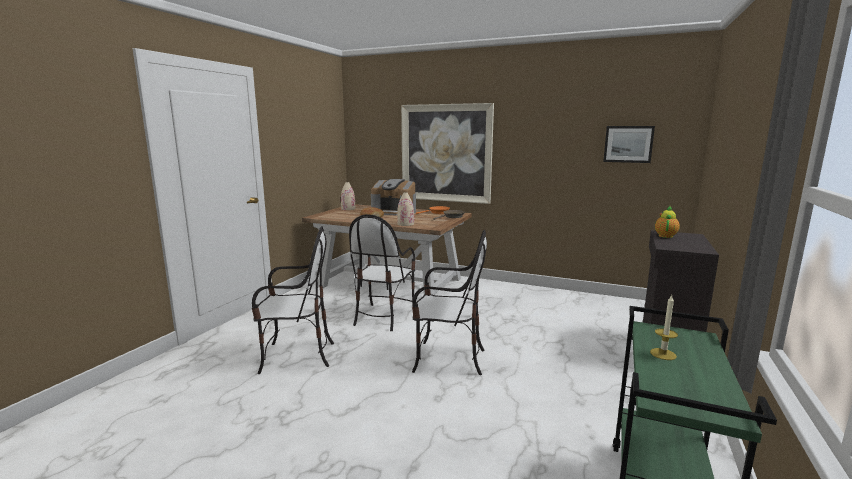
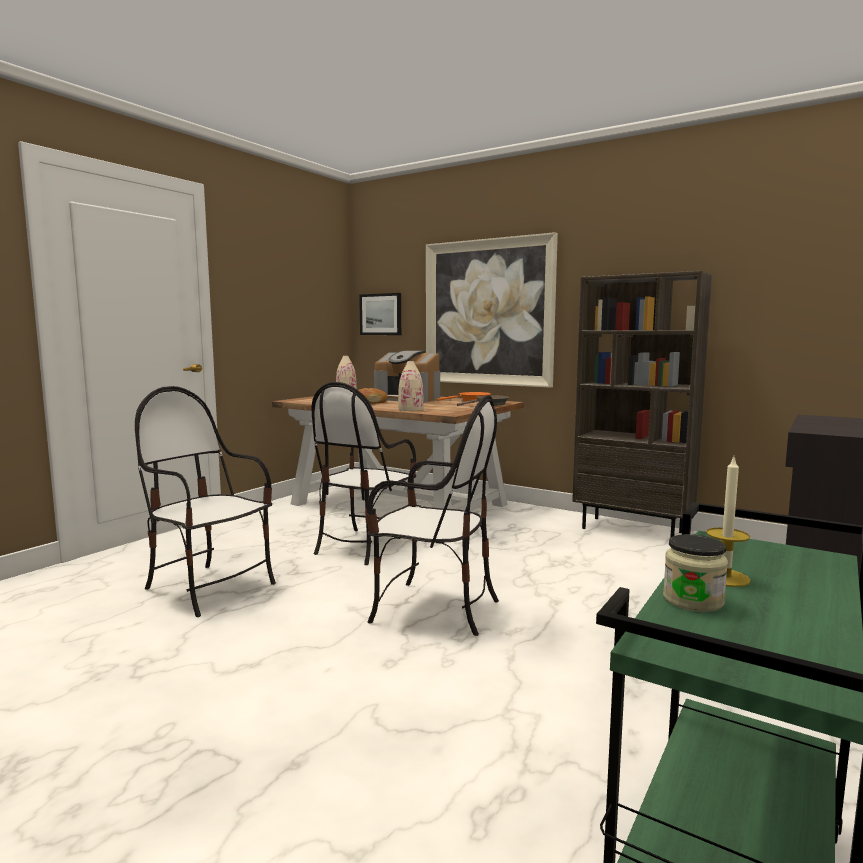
camera: 10 degrees right, 5 degrees down
(296, 356) = (209, 588): chair -> chair turned 150 degrees counterclockwise
(544, 293) = (633, 530): none -> brown bookcase
(628, 144) = (771, 285): picture -> picture (381, 314)
(656, 371) = (693, 600): none -> jar
(665, 235) = (819, 420): teapot -> none

